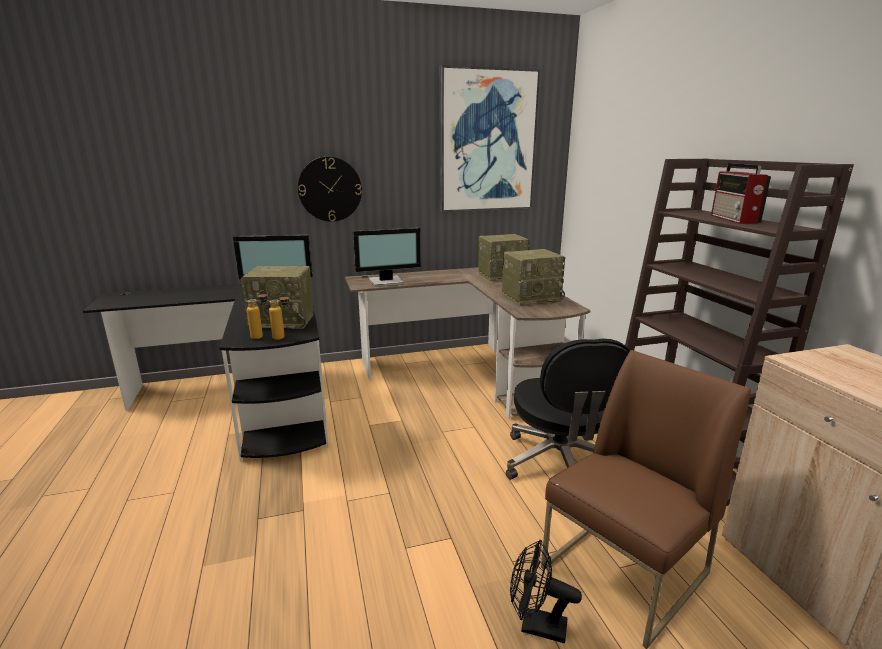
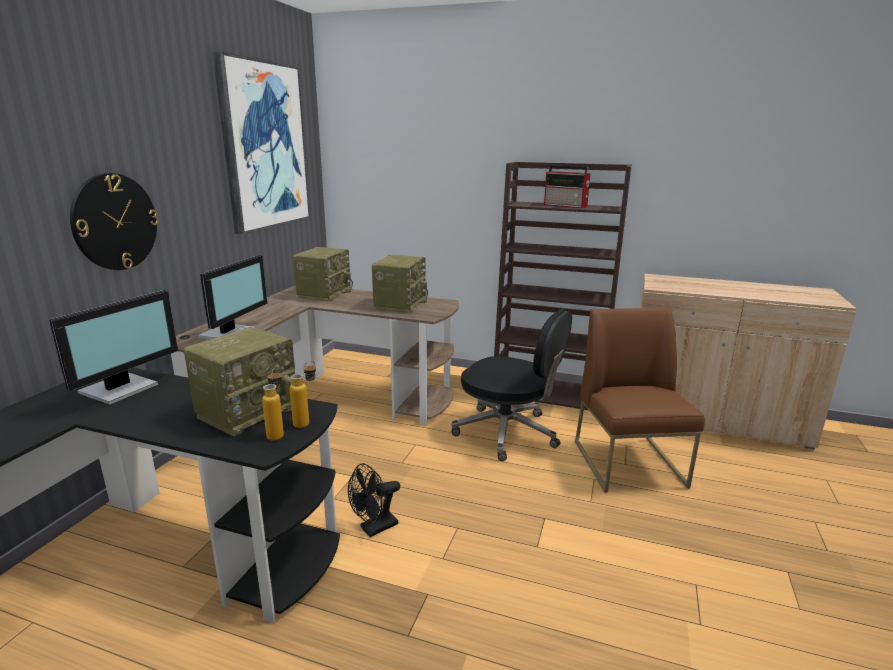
camera: 55 degrees left, 0 degrees up
(536, 626) = (652, 519): black fan -> black fan (374, 528)

